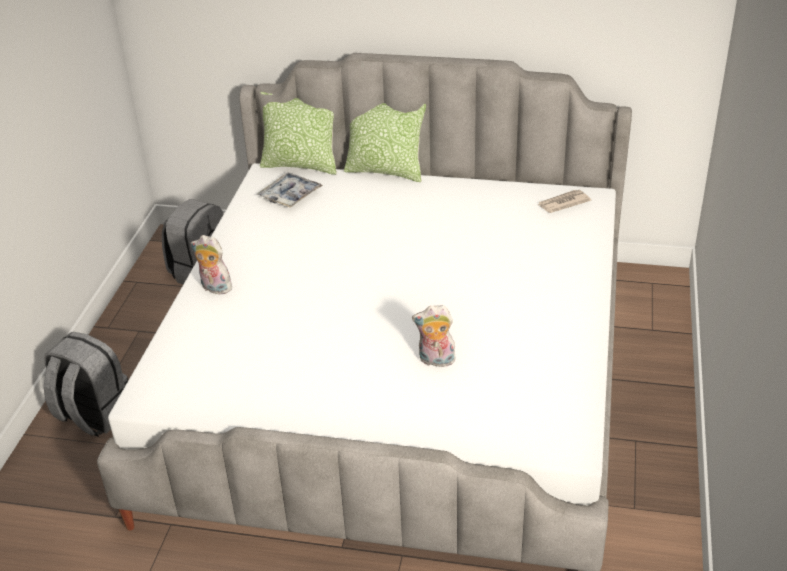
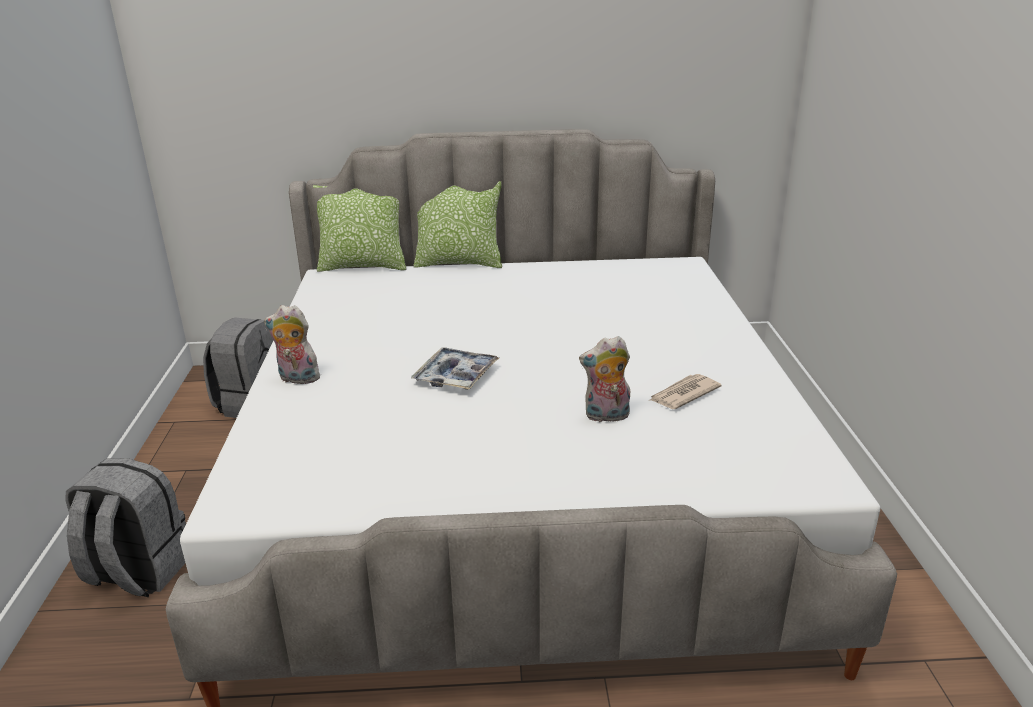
camera: 15 degrees left, 10 degrees down
(290, 195) = (360, 290): tray -> tray (456, 376)
(563, 203) = (659, 271): newspaper -> newspaper (683, 394)

